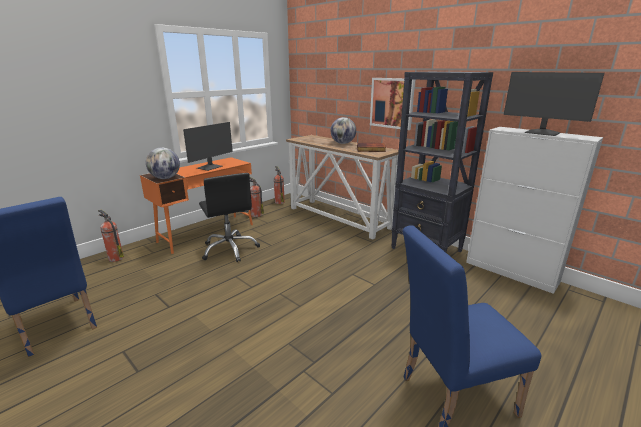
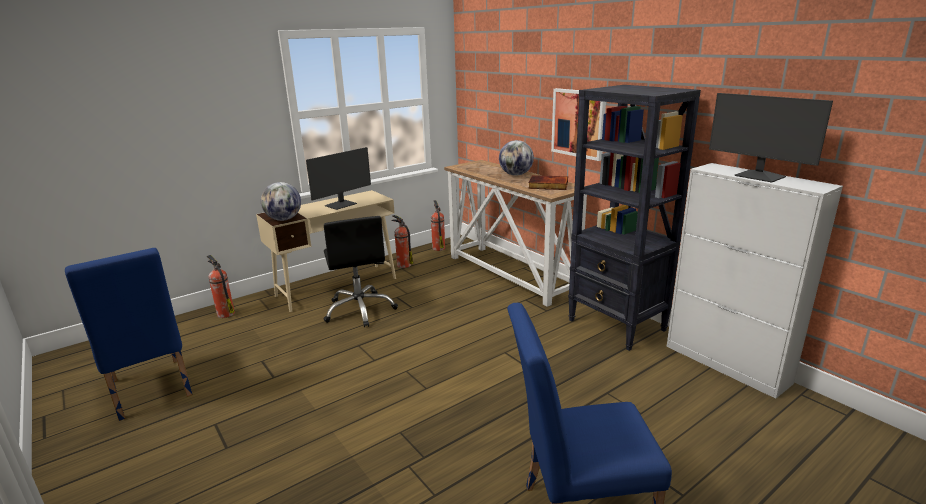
camera: 10 degrees right, 0 degrees up
(207, 233) = (337, 286): orange desk -> beige desk

